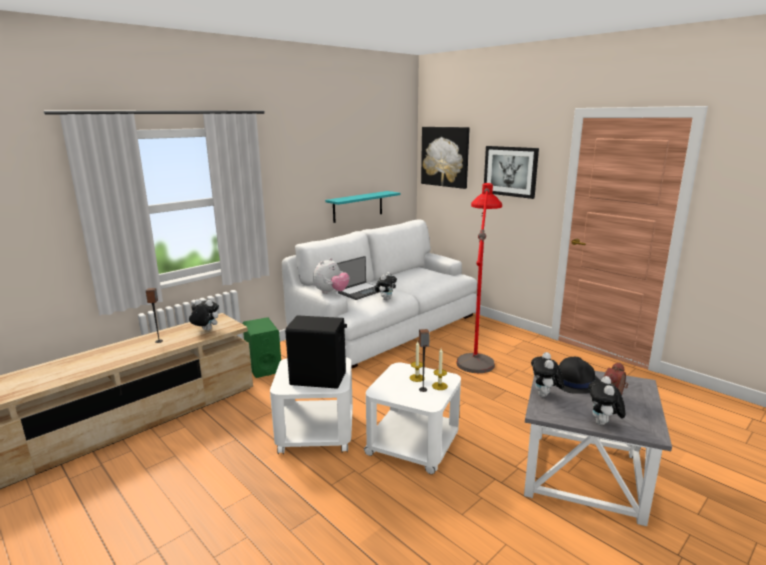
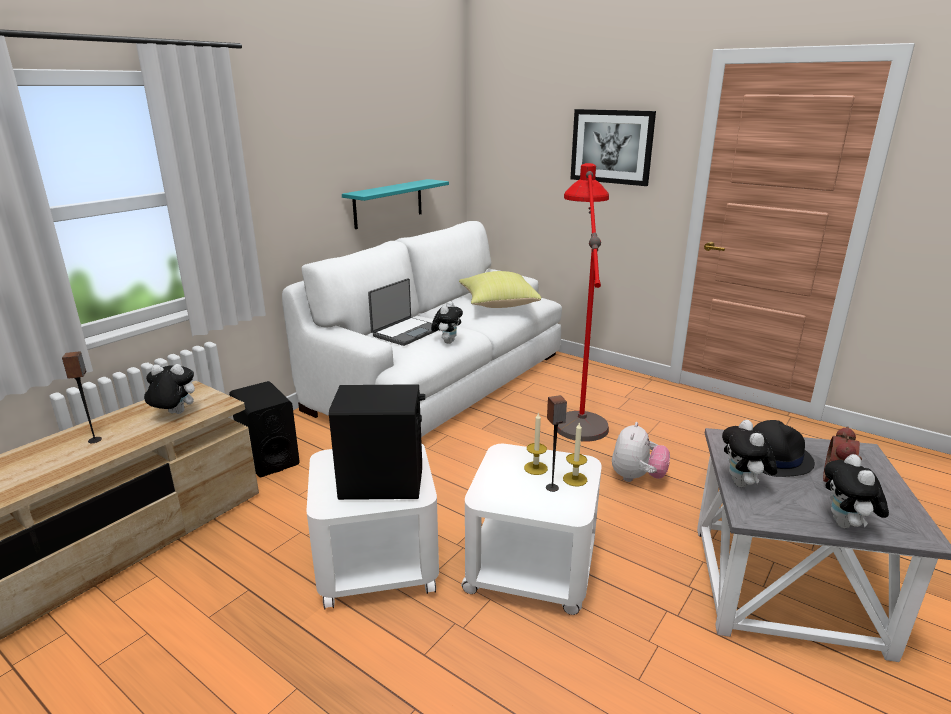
camera: 10 degrees left, 5 degrees up
(263, 367) = (269, 458): green speaker -> black speaker
(331, 292) = (366, 337): plush toy -> plush toy (637, 477)
(428, 277) = (497, 304): none -> yellow pillow
(445, 156) = (510, 127): picture -> none

